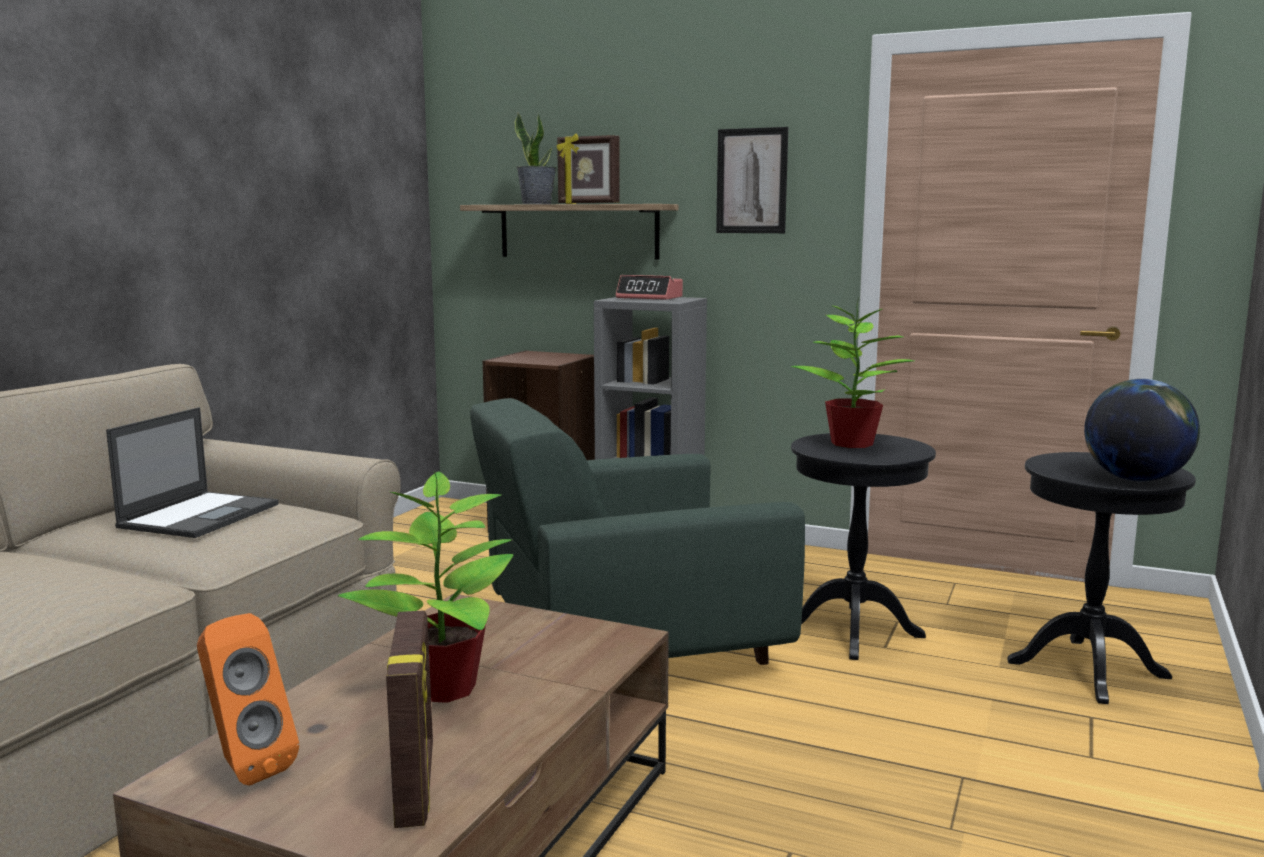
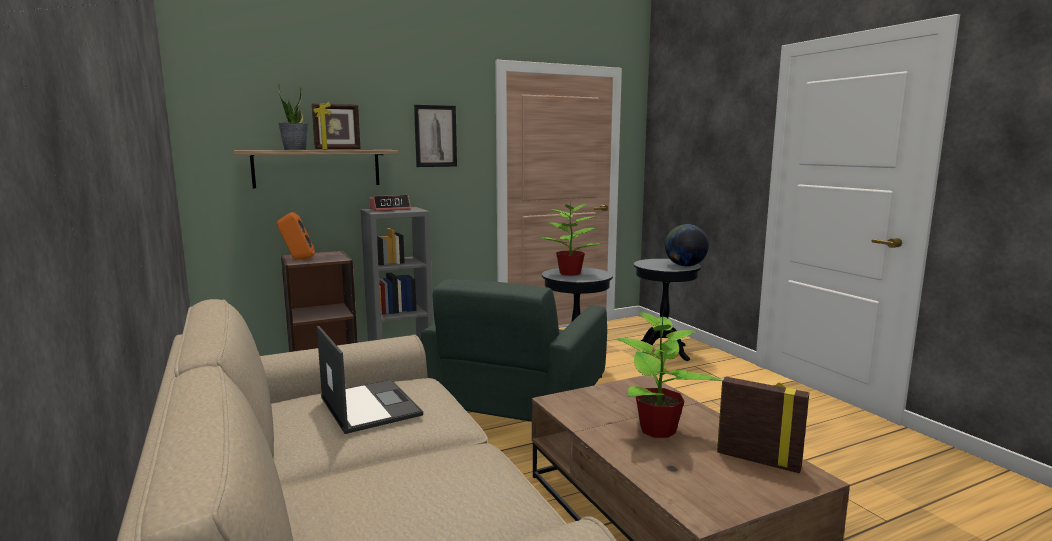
camera: 50 degrees left, 0 degrees up
(245, 768) = (703, 495): orange speaker -> orange speaker (297, 259)

